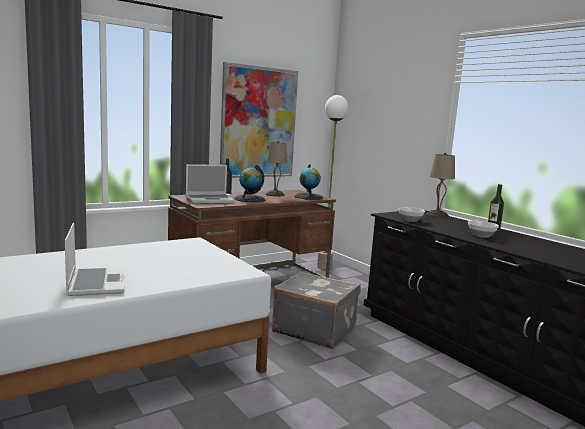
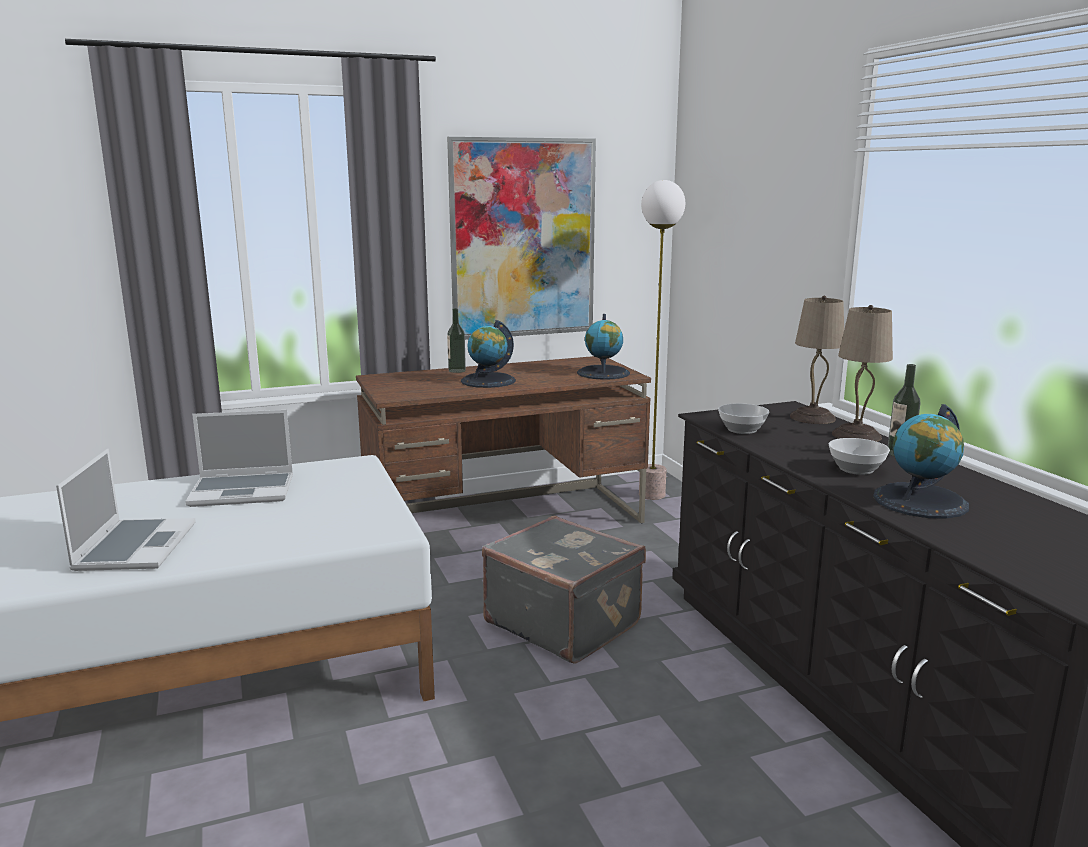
camera: 15 degrees right, 5 degrees up
(210, 200) = (416, 384): laptop -> laptop (244, 491)
(275, 194) = (545, 369): beige table lamp -> beige table lamp (856, 436)
(523, 247) = (920, 501): none -> globe

